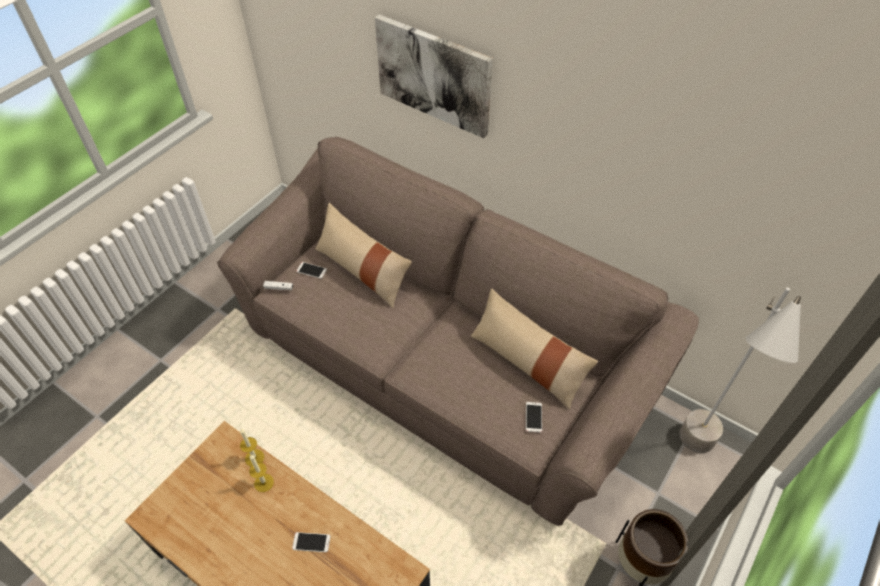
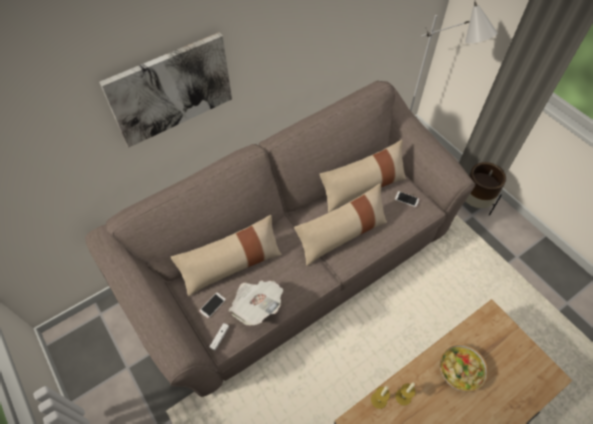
camera: 70 degrees left, 5 degrees up
(311, 542) = (460, 371): phone -> bowl
(322, 305) = (256, 305): none -> newspaper
(444, 358) = (342, 235): none -> beige pillow

